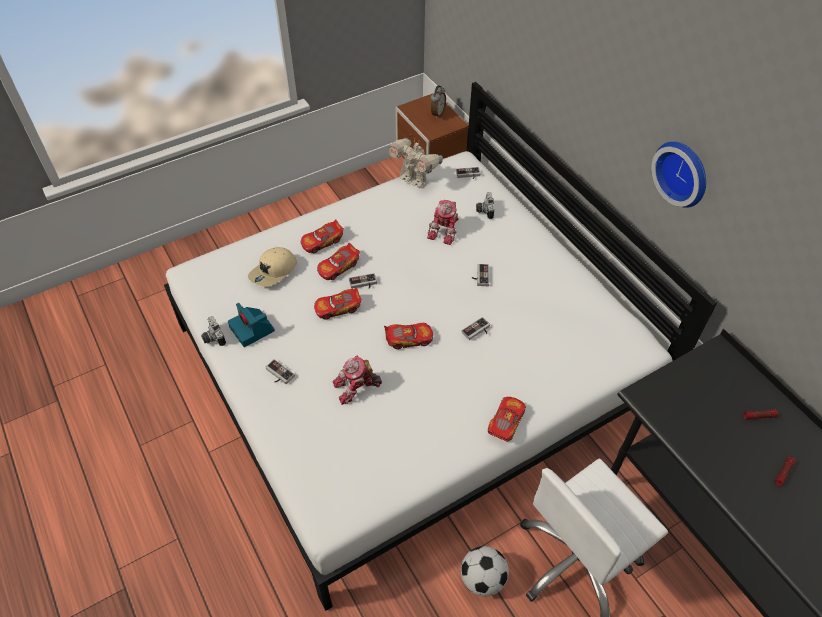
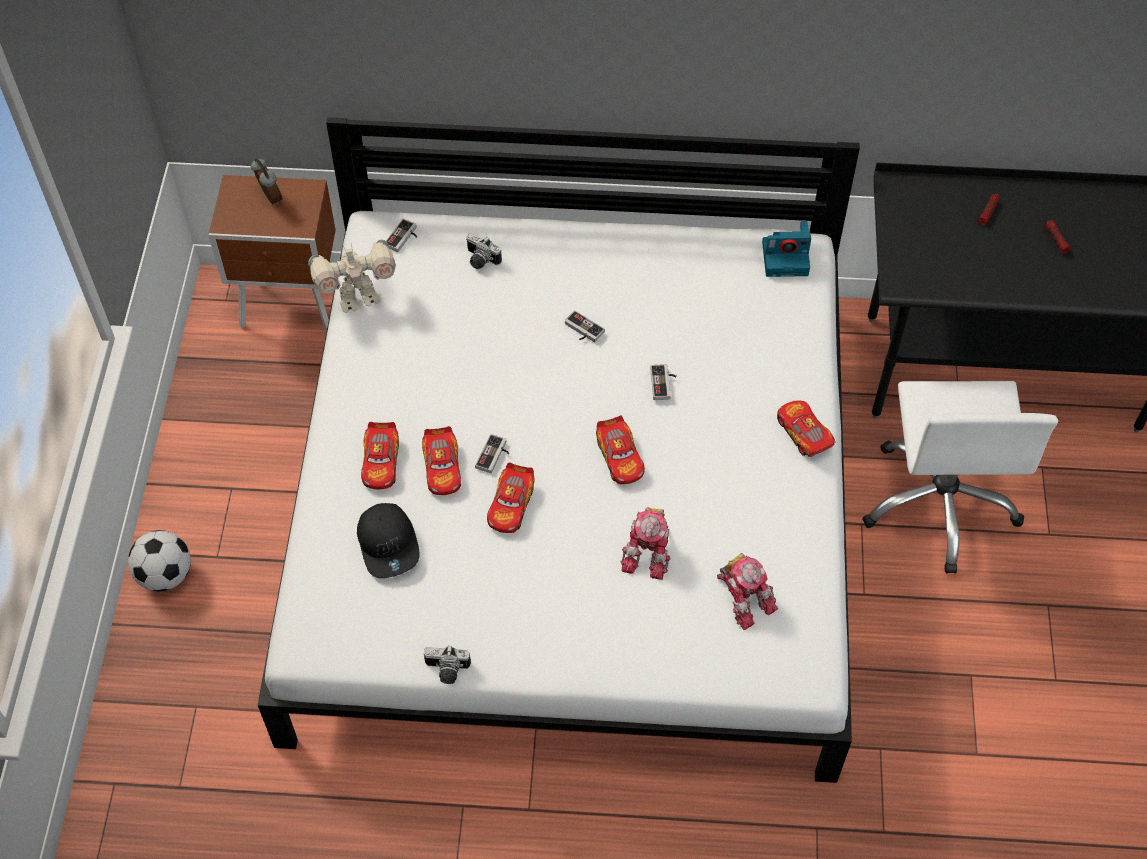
camera: 55 degrees left, 5 degrees up
(252, 329) = (469, 617): camera -> camera (786, 257)
(274, 272) = (389, 544): beige cap -> black cap
(278, 375) = (566, 624): game controller -> none
(409, 339) = (620, 457): toy car -> toy car turned 135 degrees clockwise
(445, 230) = (478, 319): toy robot -> toy robot (744, 596)
(482, 579) = (901, 603): football -> football (165, 575)
(683, 172) = (749, 41): wall clock -> none

